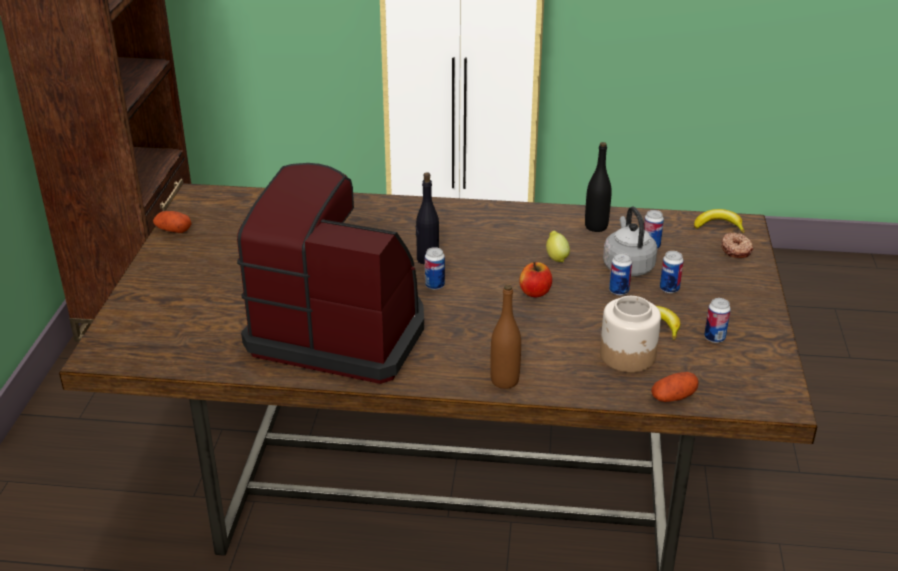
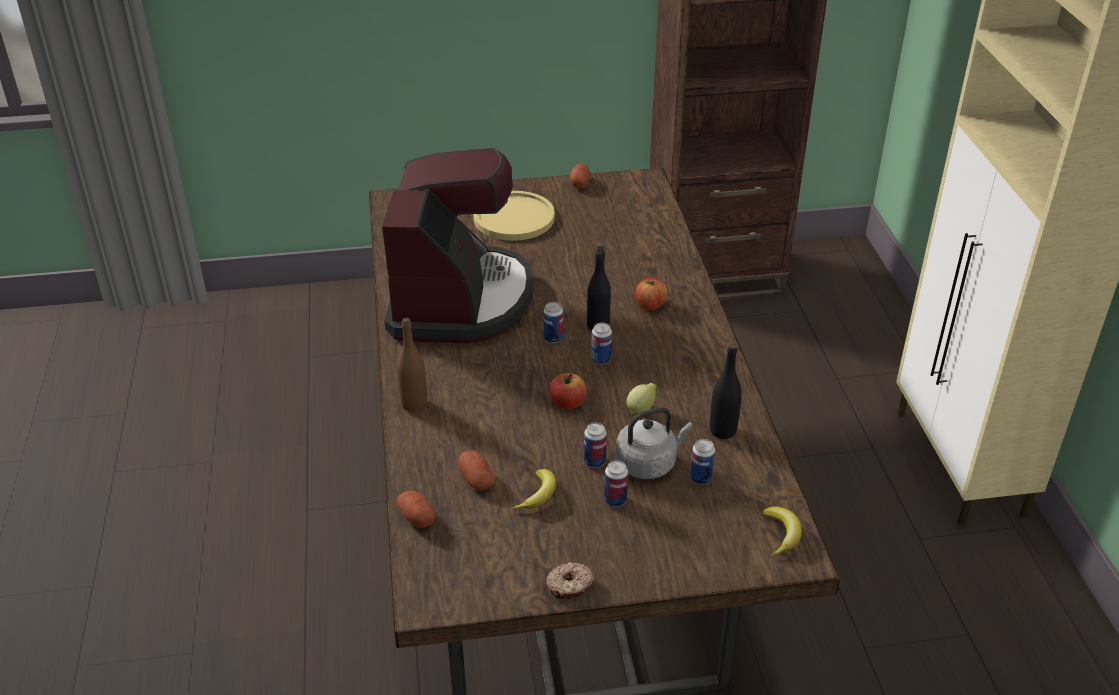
camera: 75 degrees right, 5 degrees up
(207, 278) = (514, 218): none -> yellow plate
(409, 228) = (650, 305): none -> apple
(628, 356) = (477, 479): jar -> potato
(714, 338) = (530, 542): can -> can (601, 359)
(736, 250) = (730, 553): donut -> donut (570, 586)

